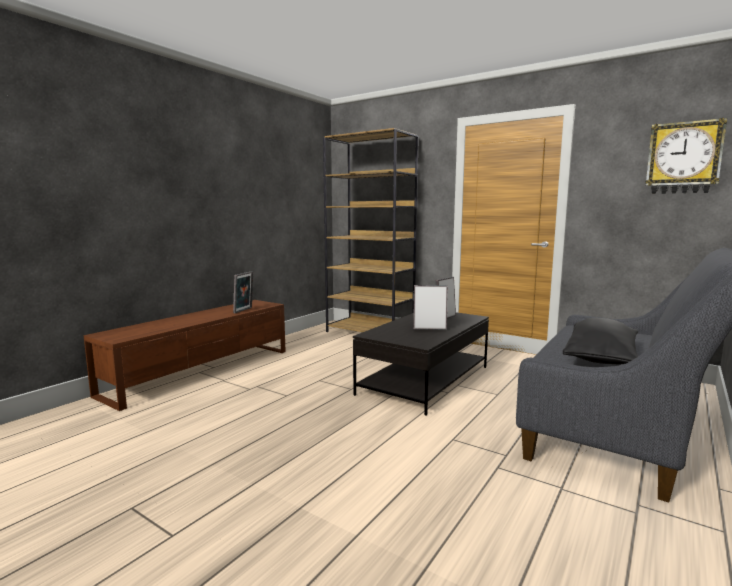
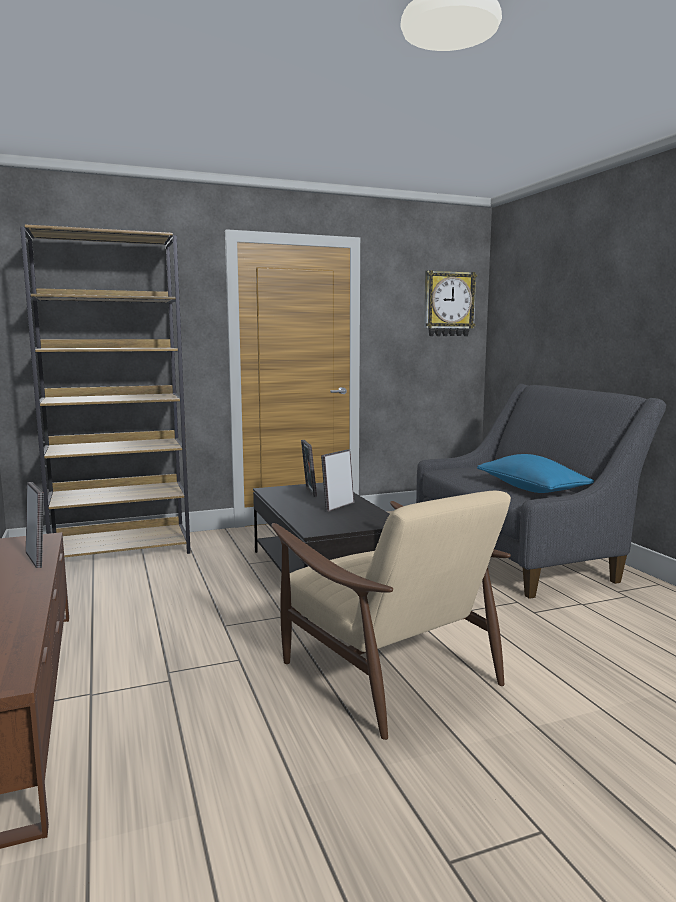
camera: 55 degrees left, 0 degrees up
(322, 435) = (387, 669): none -> beige armchair
(601, 358) = (531, 489): black pillow -> blue pillow

